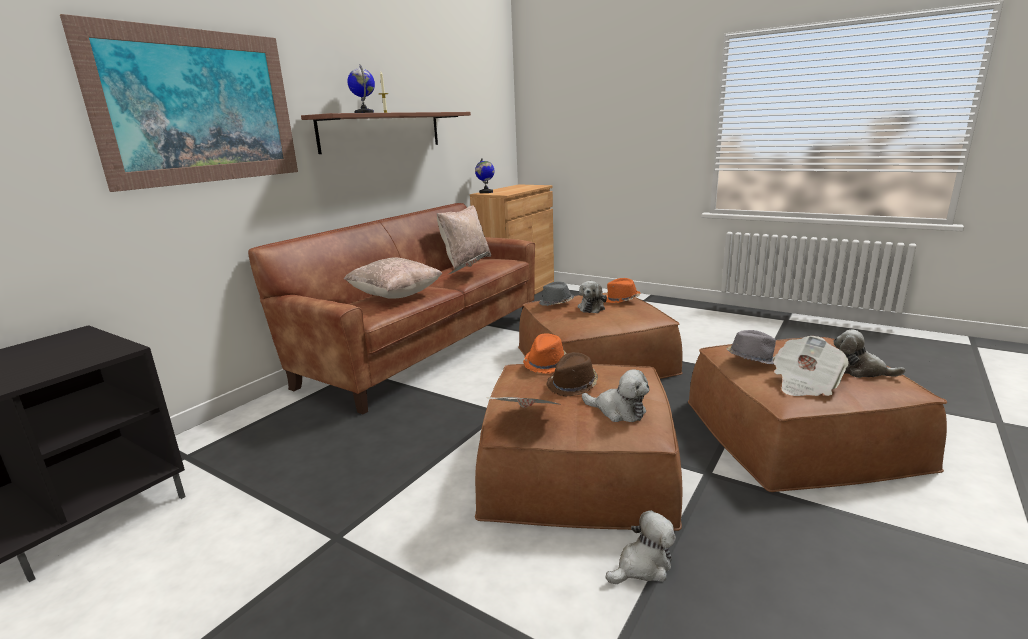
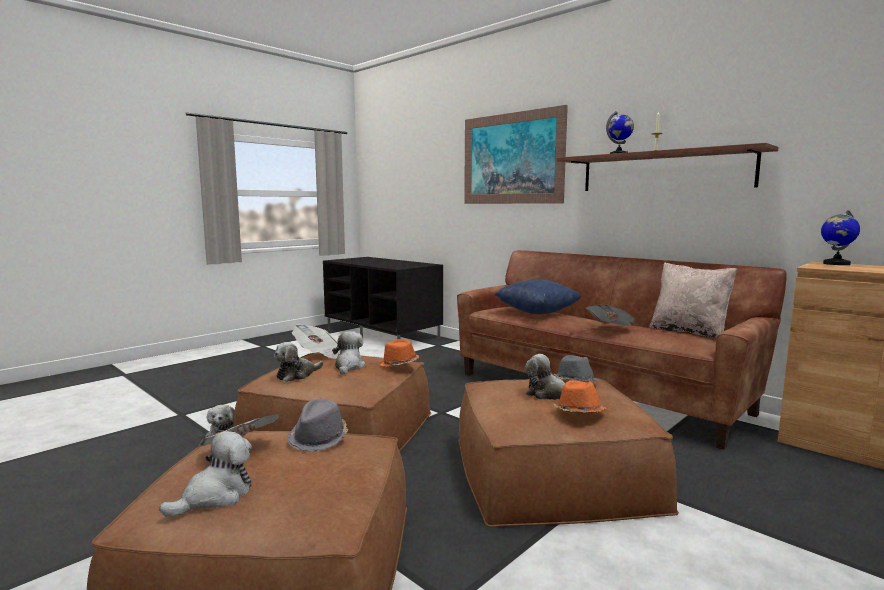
camera: 100 degrees right, 10 degrees down
(395, 296) = (537, 312): beige pillow -> blue pillow
(573, 385) = (348, 367): brown hat -> plush toy

